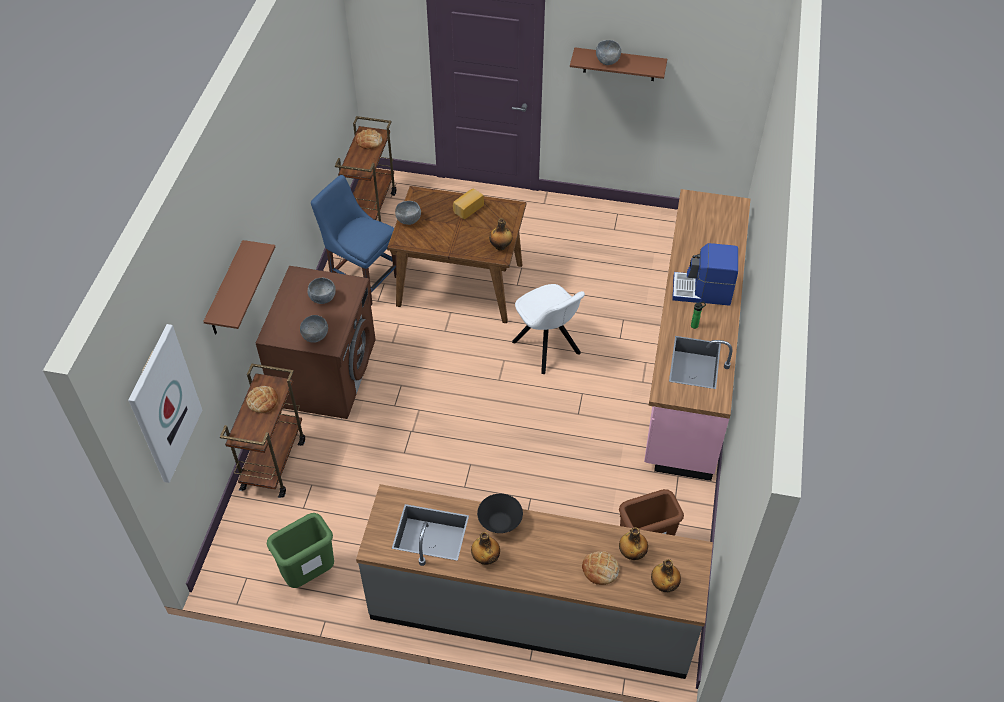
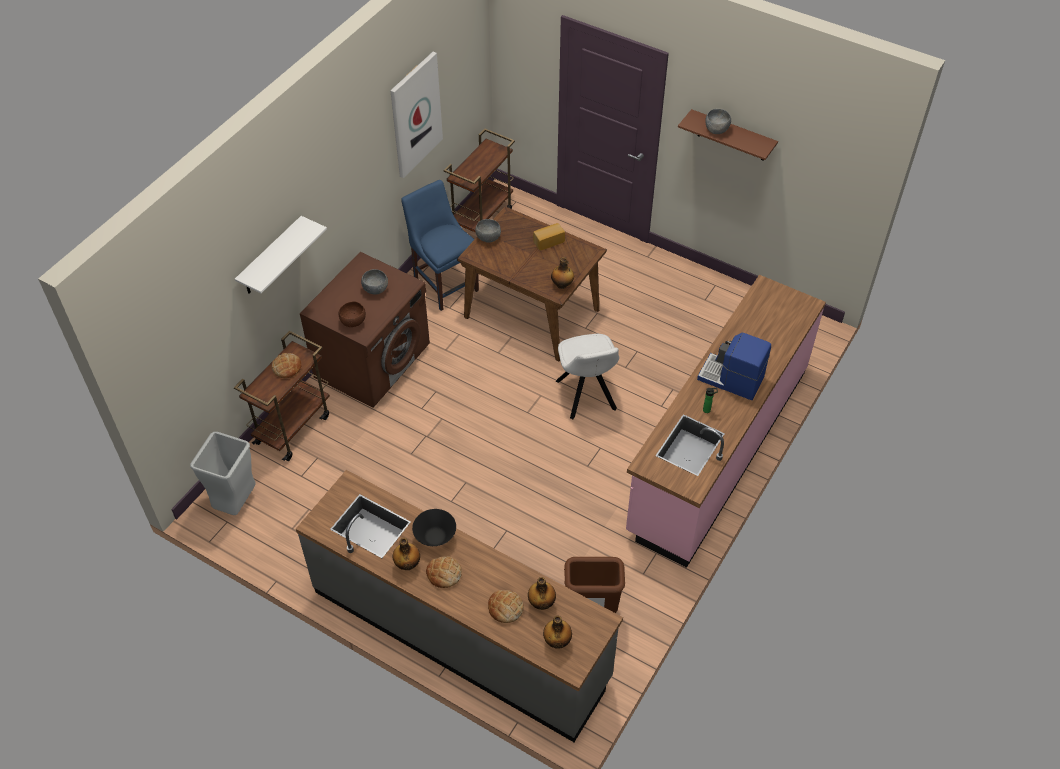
camera: 20 degrees right, 0 degrees up
(164, 404) = (169, 341): picture -> picture (415, 114)
(226, 291) = (271, 257): brown shelf -> white shelf
(248, 556) = (236, 504): none -> grey trash can
(309, 574) = (281, 535): green trash can -> none
(316, 337) = (354, 322): grey bowl -> brown bowl
(369, 141) = (488, 155): bread -> bread (444, 574)

